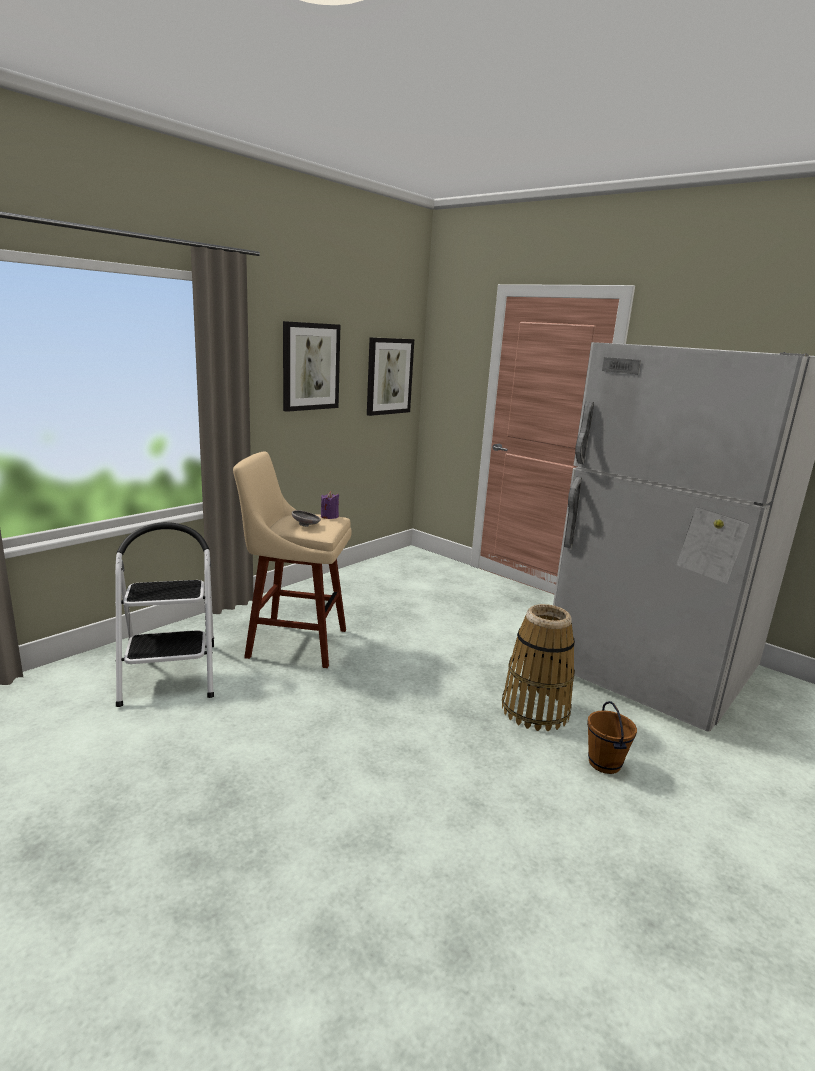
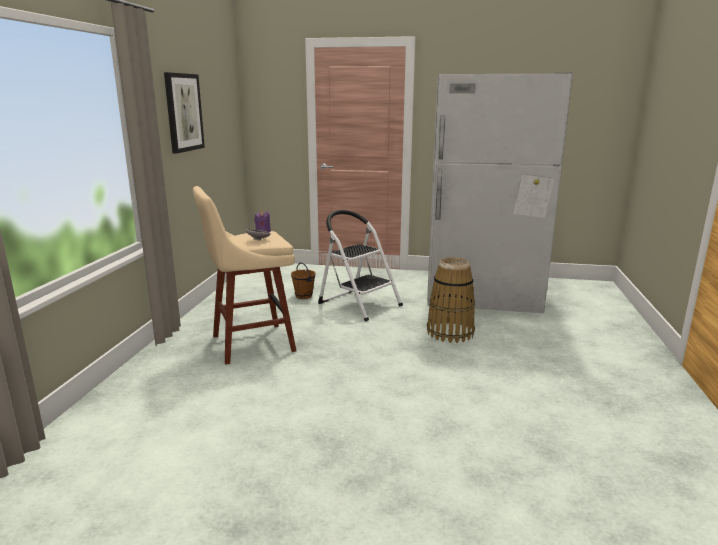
camera: 30 degrees left, 0 degrees up
(171, 672) = (177, 391): step ladder -> step ladder (358, 304)
(389, 376) = (226, 118): picture -> none
(605, 763) = (513, 345): brown bucket -> brown bucket (304, 296)

